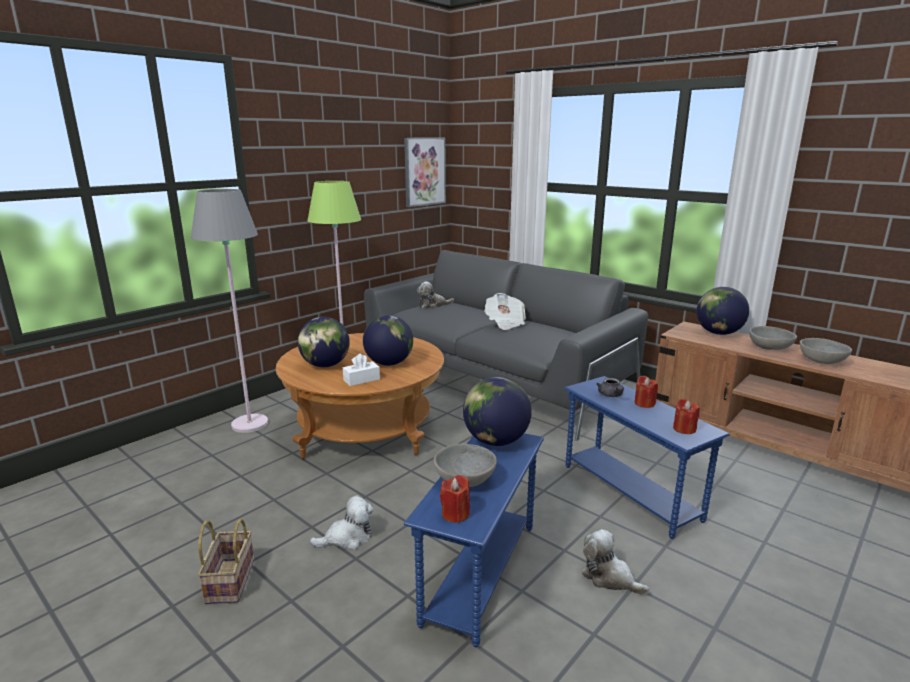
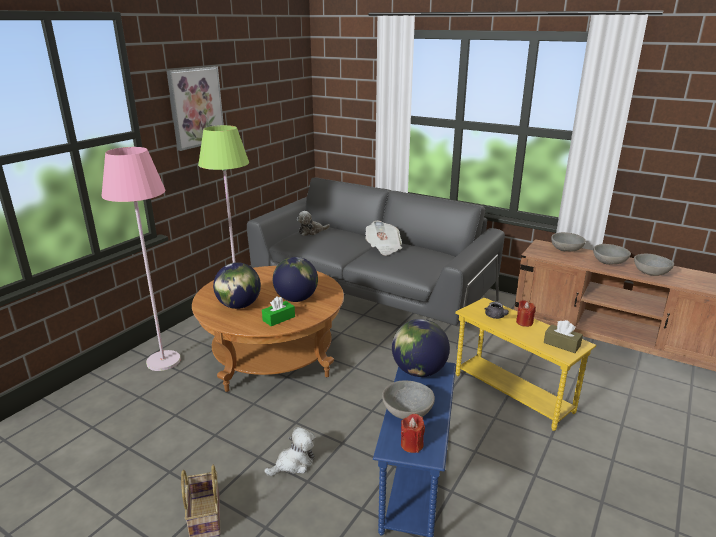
camera: 10 degrees left, 5 degrees up
(250, 424) = (163, 361): grey floor lamp -> pink floor lamp
(361, 380) = (279, 318): white tissue box -> green tissue box
(424, 171) = (291, 104): picture -> picture (196, 107)
(609, 577) = (515, 470): plush toy -> none
(630, 492) = (512, 393): blue side table -> yellow side table
(684, 429) = (561, 344): red candle -> brown tissue box
(718, 333) = (566, 250): globe -> grey bowl

